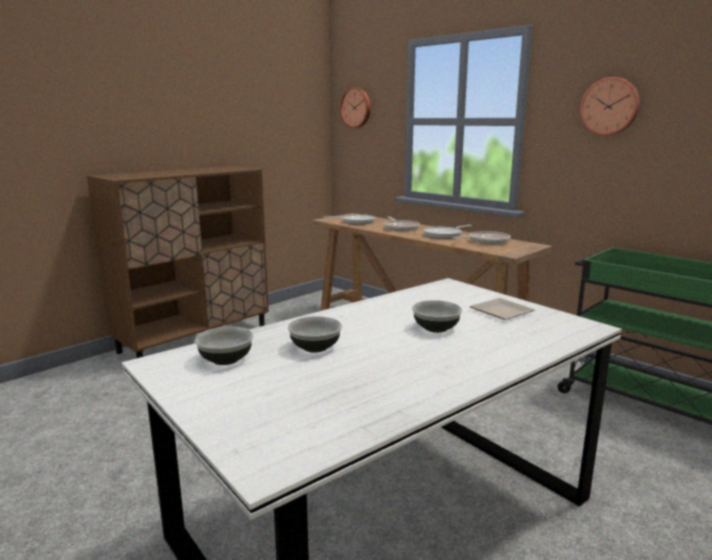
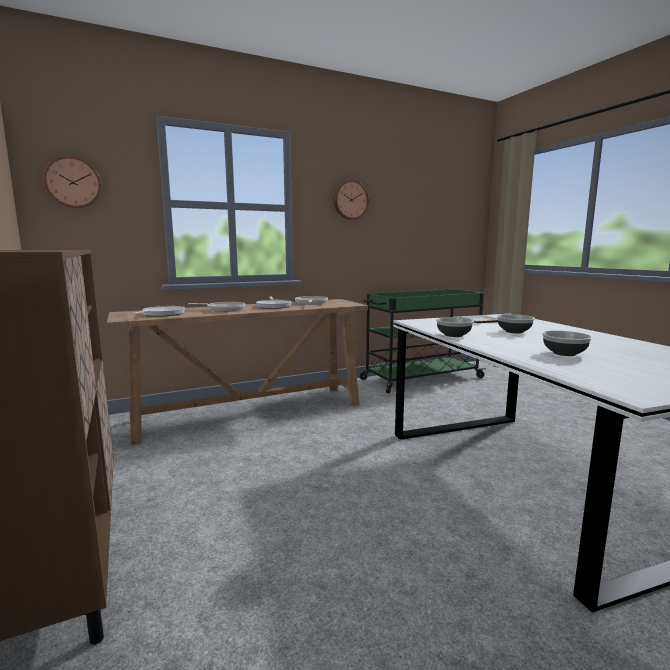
camera: 70 degrees left, 5 degrees down
(225, 359) = (608, 374): bowl -> bowl (454, 335)

